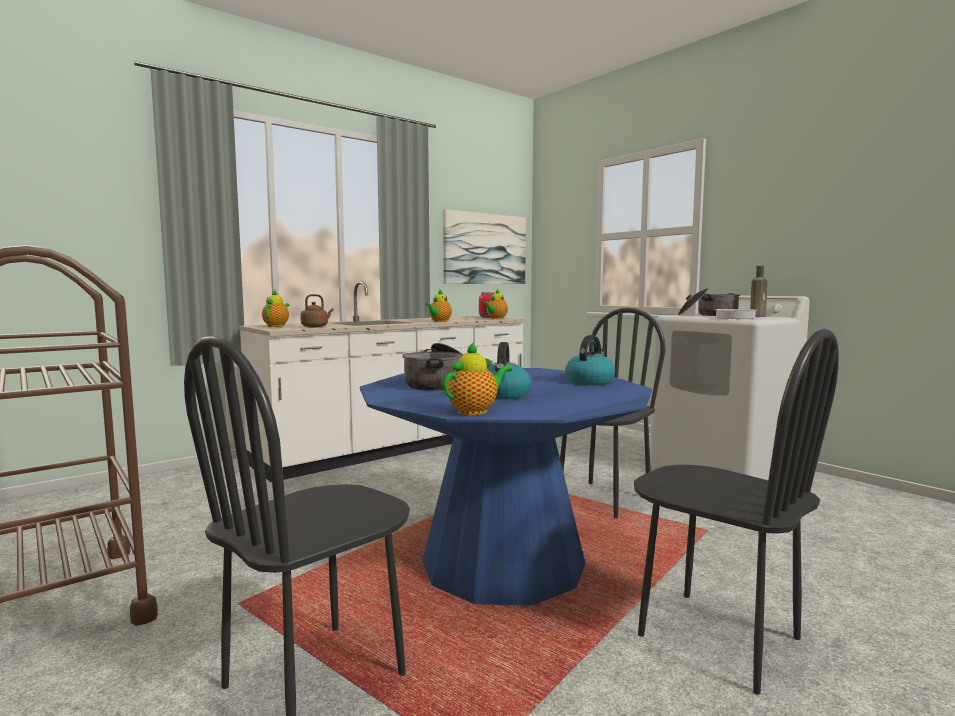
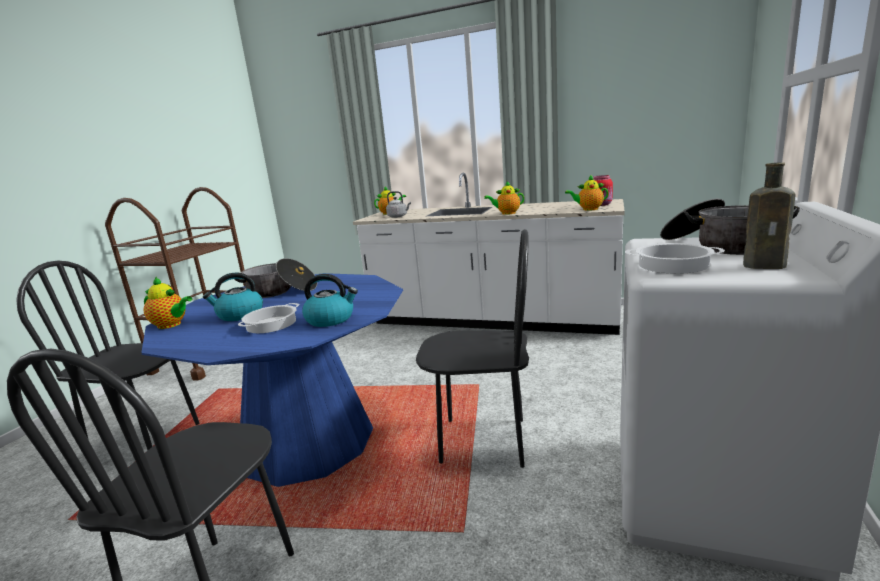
camera: 60 degrees right, 10 degrees up
(316, 326) = (398, 216): brown kettle -> grey kettle
(485, 249) = (654, 114): picture -> none
(566, 391) = (271, 324): none -> cooking pot

